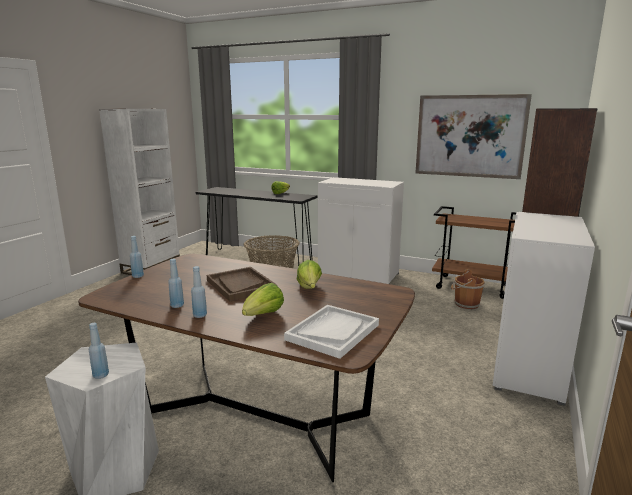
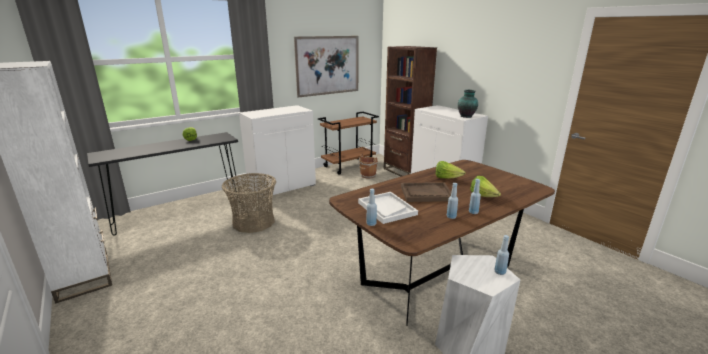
camera: 60 degrees left, 5 degrees up
(333, 332) = (513, 186): white tray -> white tray (386, 208)
(544, 236) = (466, 116): none -> vase

